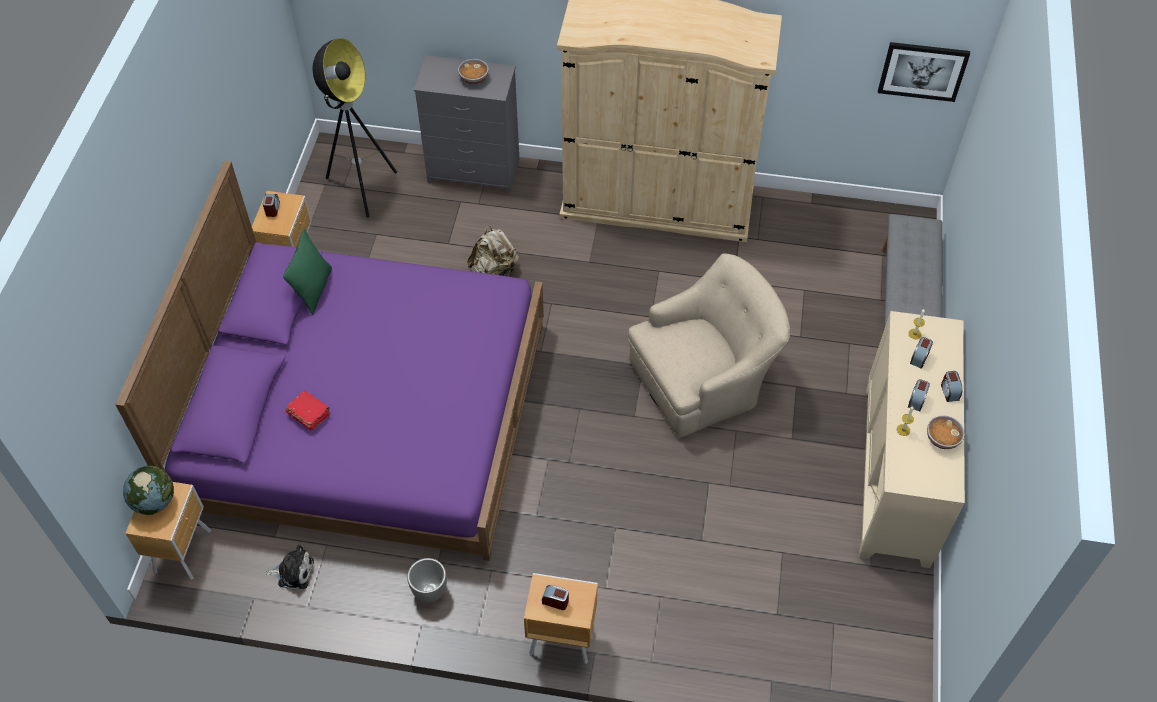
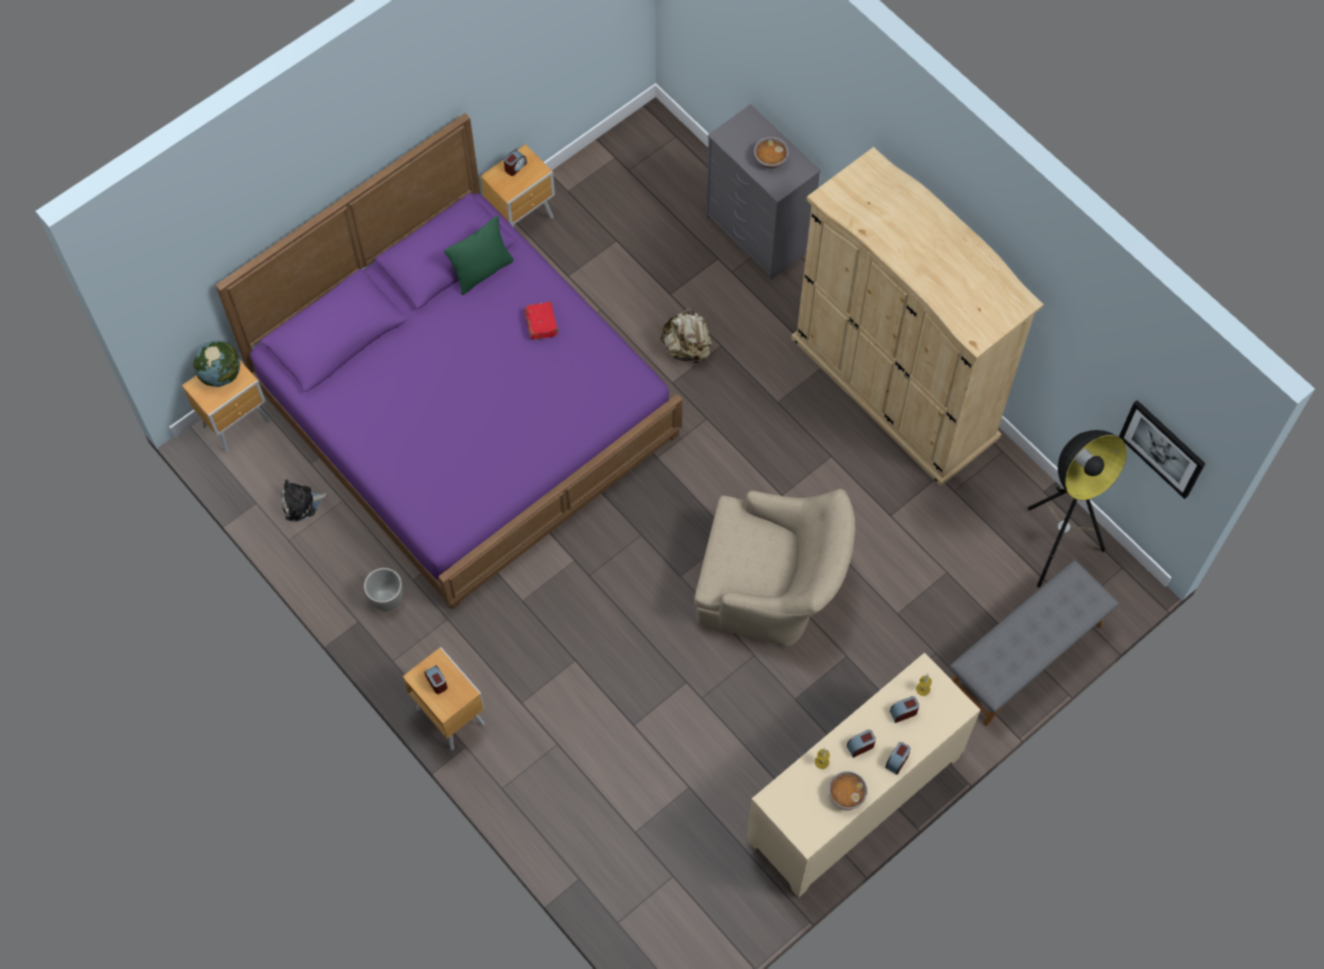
camera: 40 degrees right, 10 degrees up
(293, 572) = (301, 504): plush toy -> plush toy turned 120 degrees clockwise
(309, 414) = (386, 384): red book -> red book (542, 324)
(361, 188) = (642, 183): floor lamp -> floor lamp (1055, 545)

